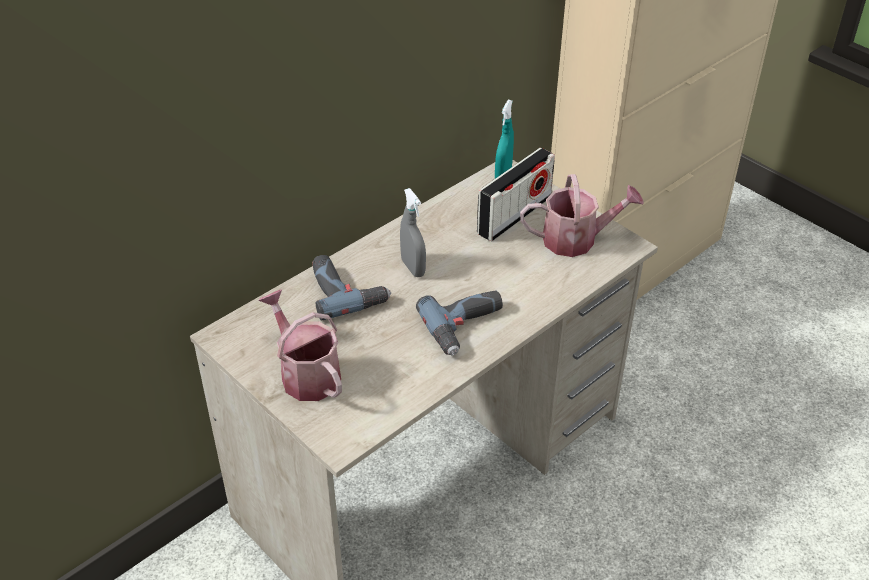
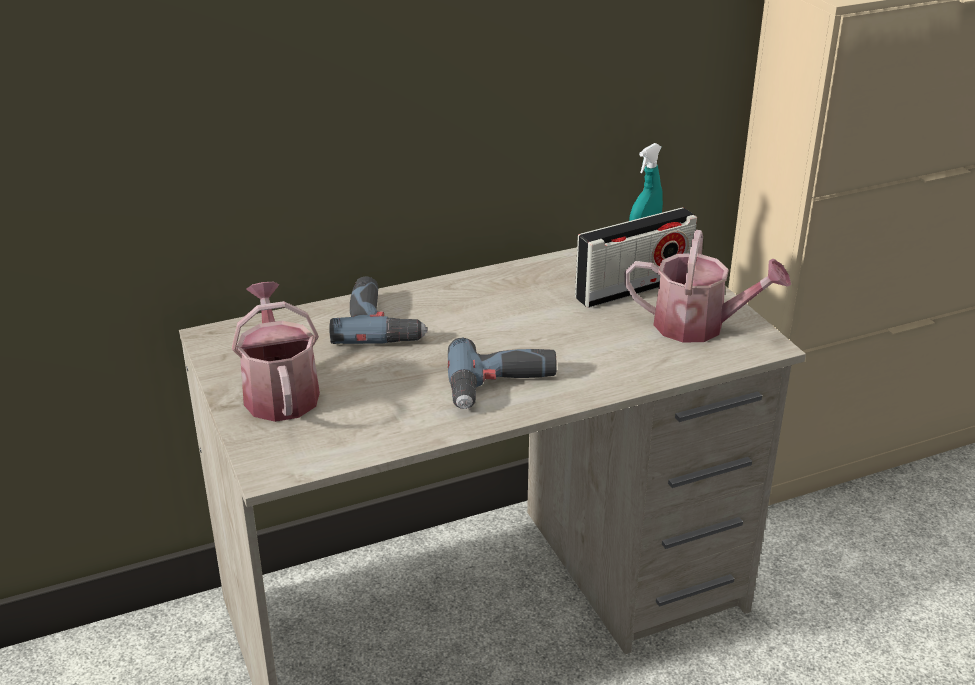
camera: 20 degrees right, 10 degrees down
(413, 268) = (475, 316): grey spray bottle -> none

